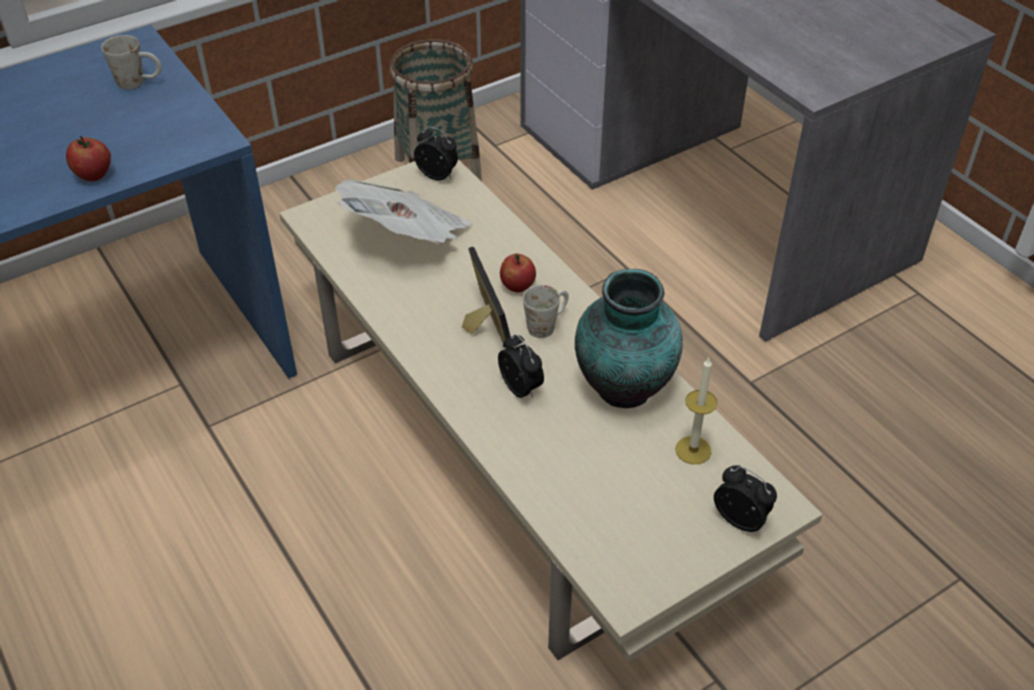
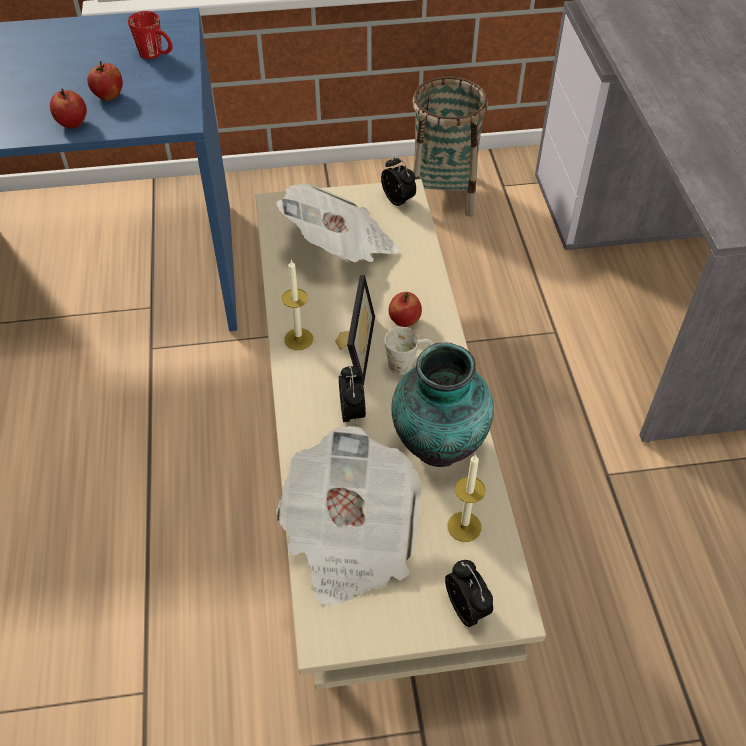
camera: 25 degrees right, 5 degrees up
(115, 137) = (109, 96): none -> apple
(139, 82) = (157, 55): white mug -> red mug
(421, 338) = (298, 339): none -> candle
(593, 501) = (349, 538): none -> newspaper

